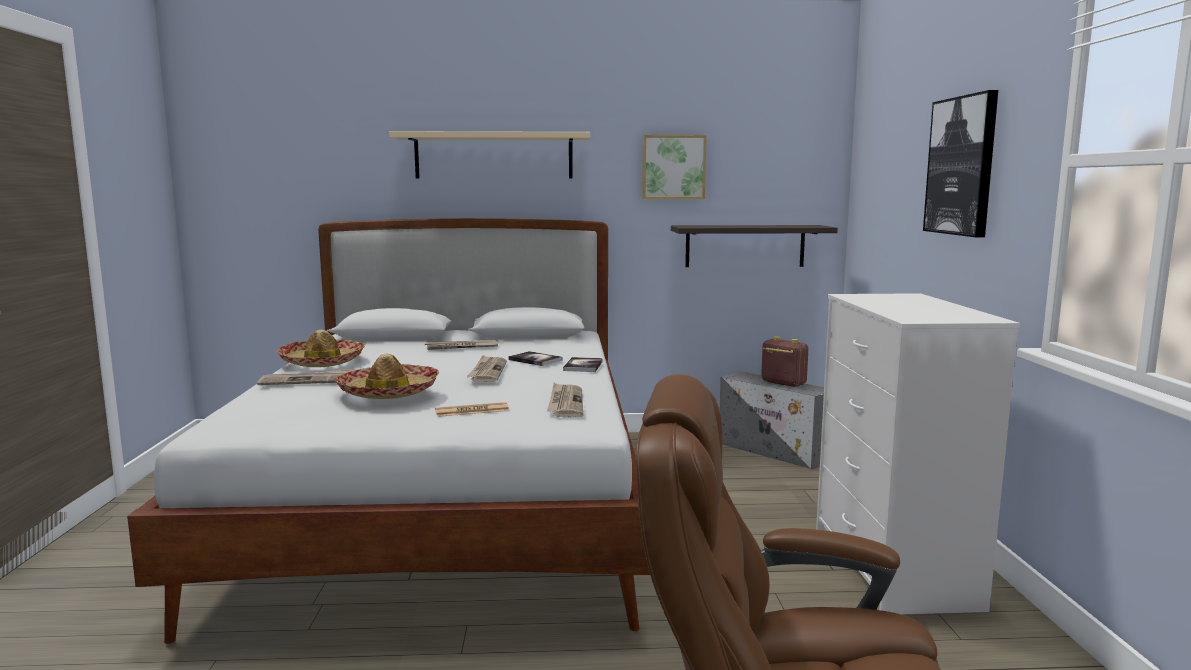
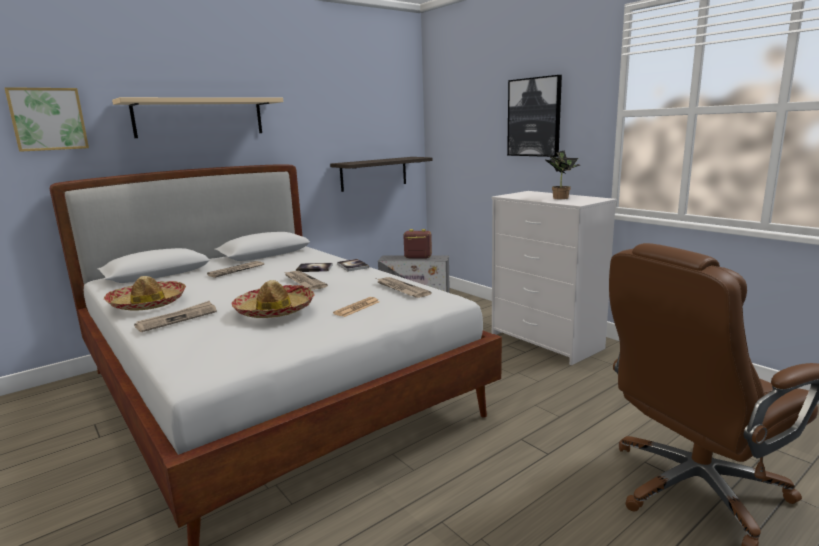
camera: 35 degrees left, 5 degrees up
(673, 167) = (327, 122): picture -> picture (48, 119)
(924, 308) = (560, 197): none -> potted plant

